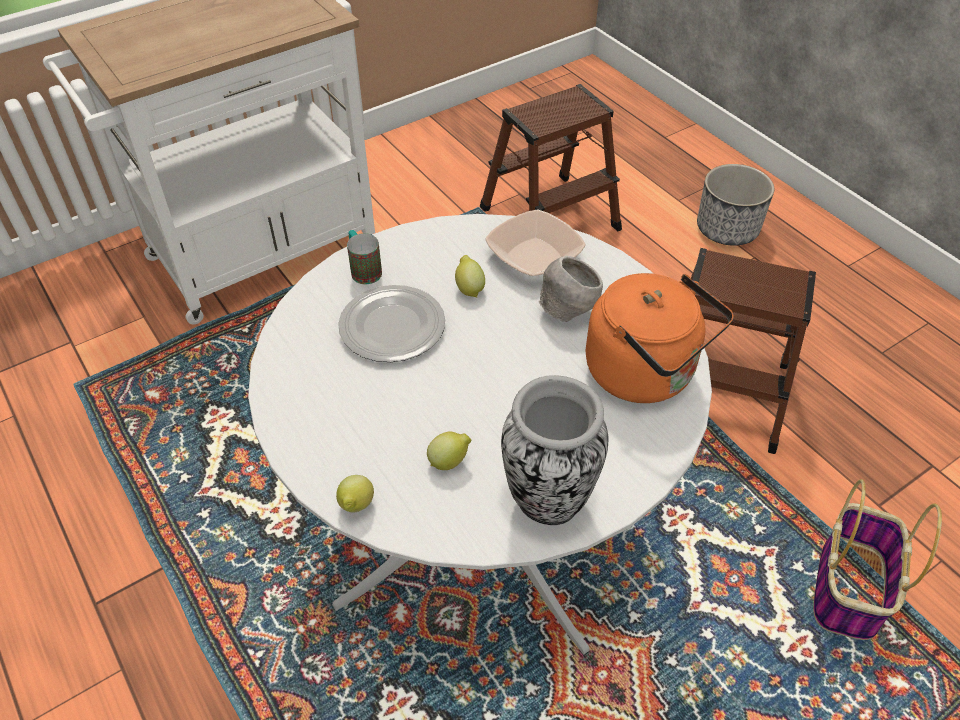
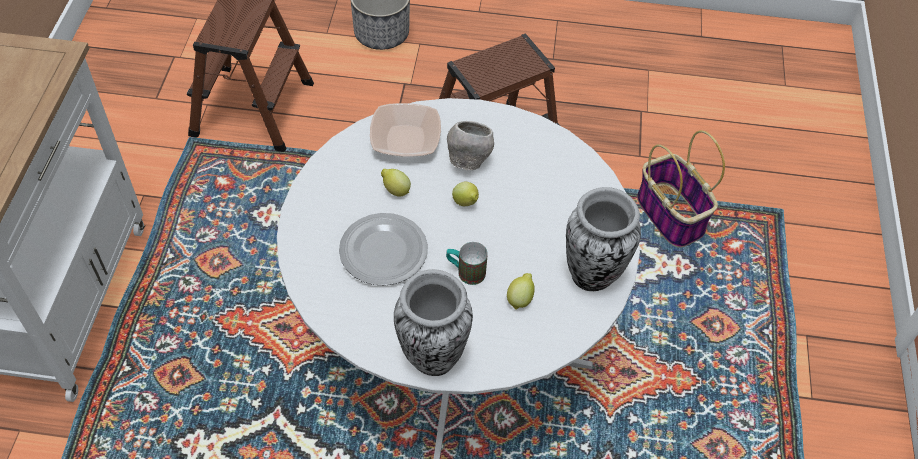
camera: 50 degrees left, 5 degrees up
(309, 441) = (433, 357): none -> vase
(356, 506) = (507, 365): lemon -> lemon (466, 203)
(363, 269) = (313, 230): mug -> mug (465, 272)
(646, 374) = (552, 165): orange kettle -> none

